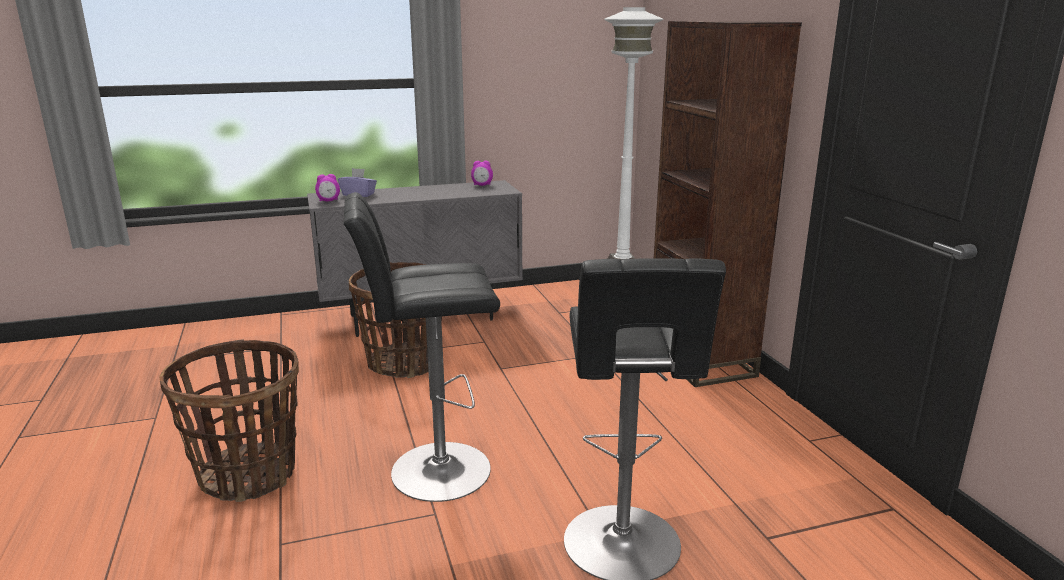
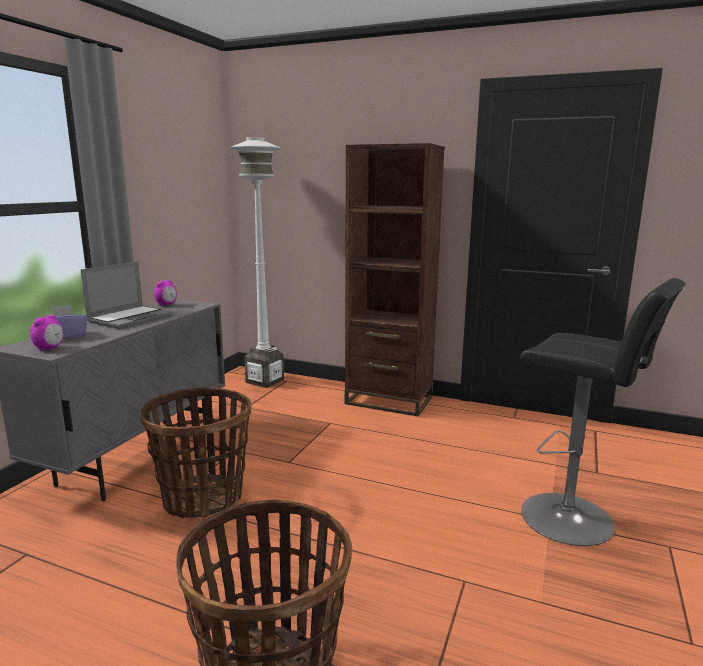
camera: 50 degrees left, 5 degrees down
(427, 191) = (131, 318): none -> laptop
(433, 471) = (402, 556): black stool -> none

